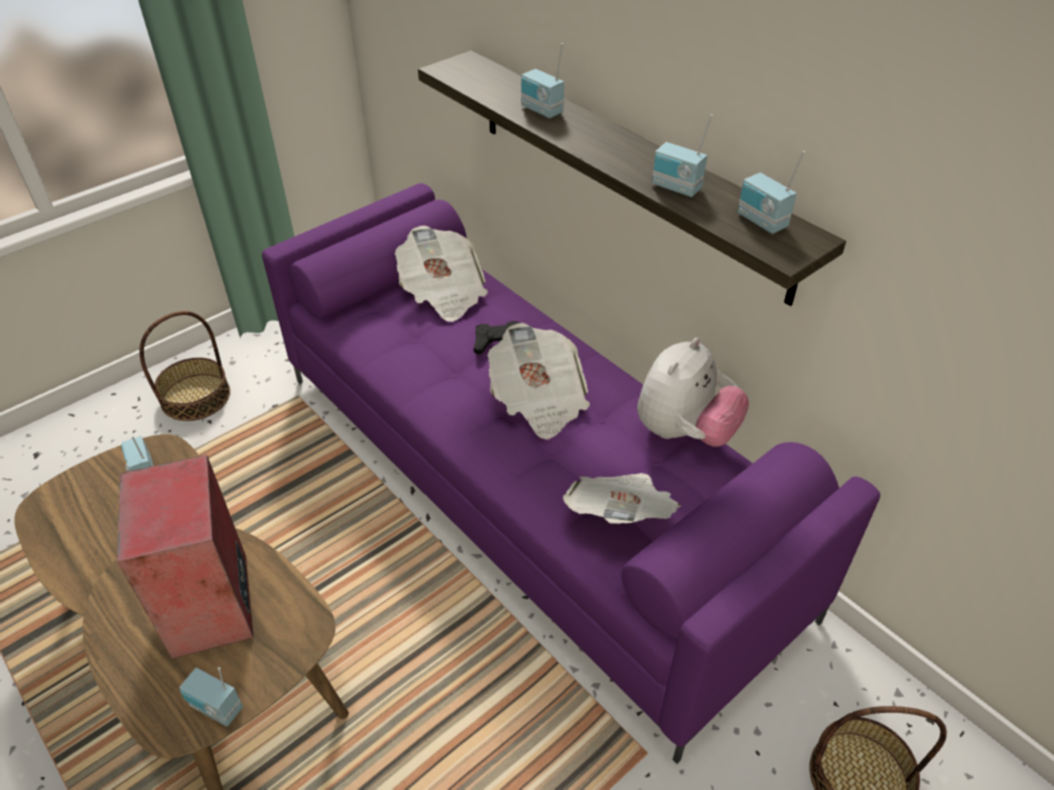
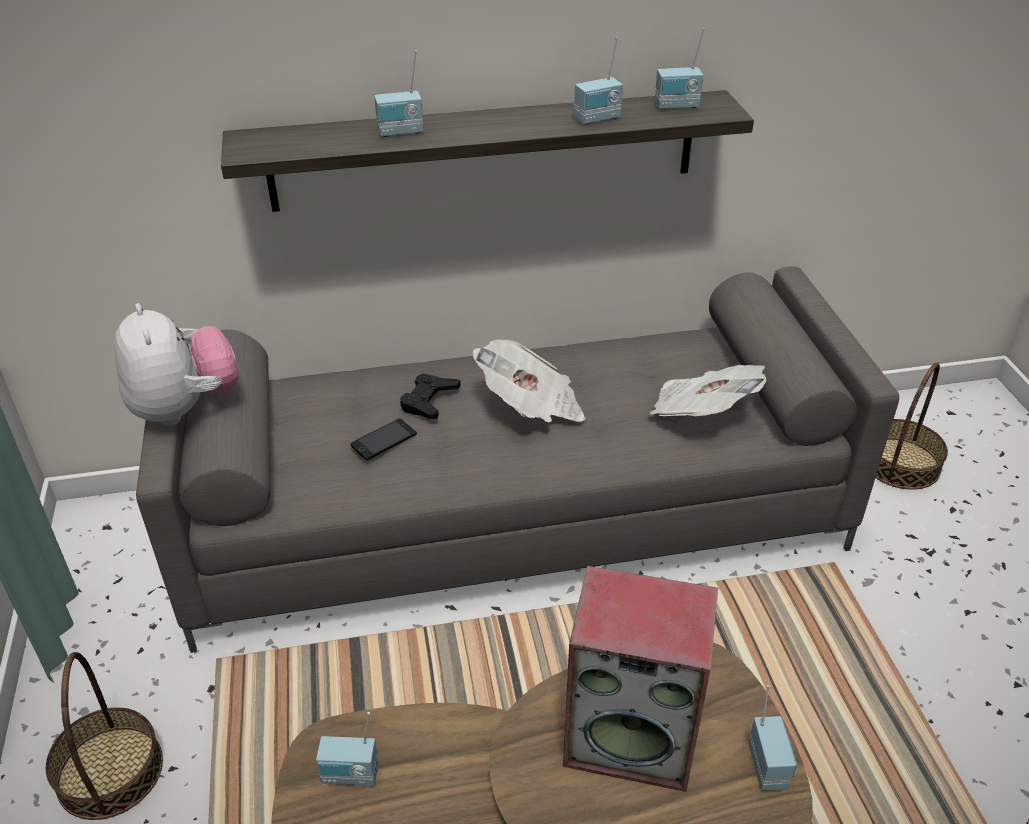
camera: 60 degrees left, 5 degrees down
(215, 709) = (769, 766): radio -> radio turned 60 degrees counterclockwise
(436, 340) = (383, 440): none -> phone
(443, 293) = (313, 411): newspaper -> none
(530, 487) = (516, 518): purple sofa -> grey sofa
(684, 432) = (633, 345): plush toy -> plush toy (185, 408)

